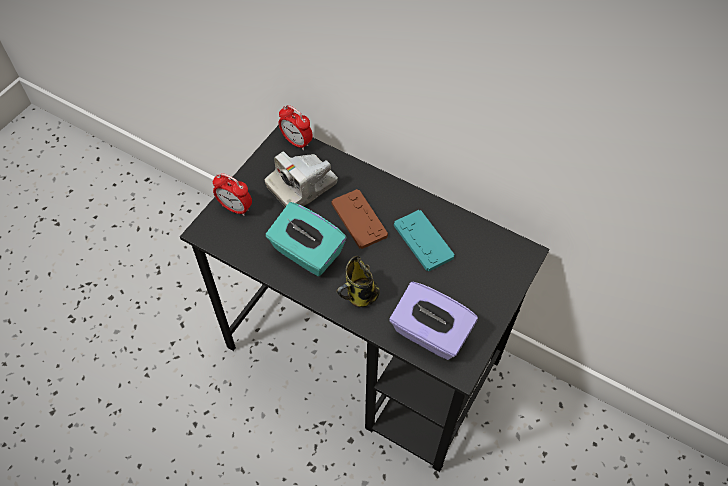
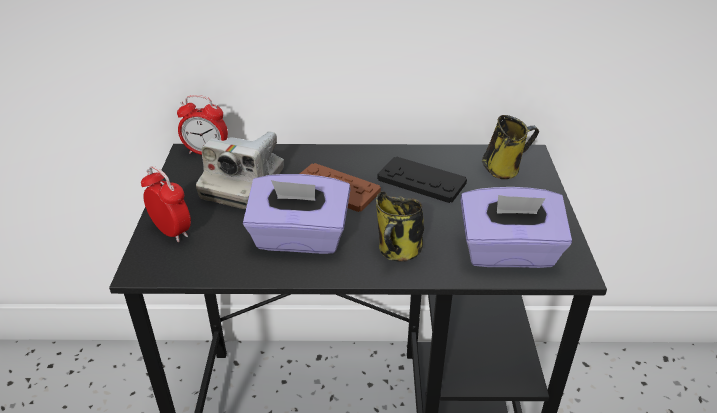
camera: 30 degrees left, 20 degrees down
(235, 208) = (171, 231): alarm clock -> alarm clock turned 135 degrees counterclockwise
(306, 253) = (299, 238): turquoise tissue box -> purple tissue box
(423, 241) = (421, 181): turquoise game controller -> black game controller
(493, 258) = (504, 169): none -> mug

